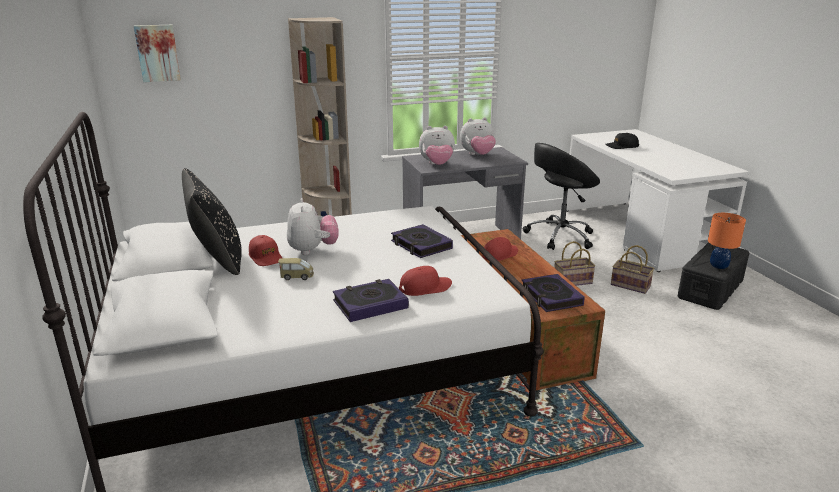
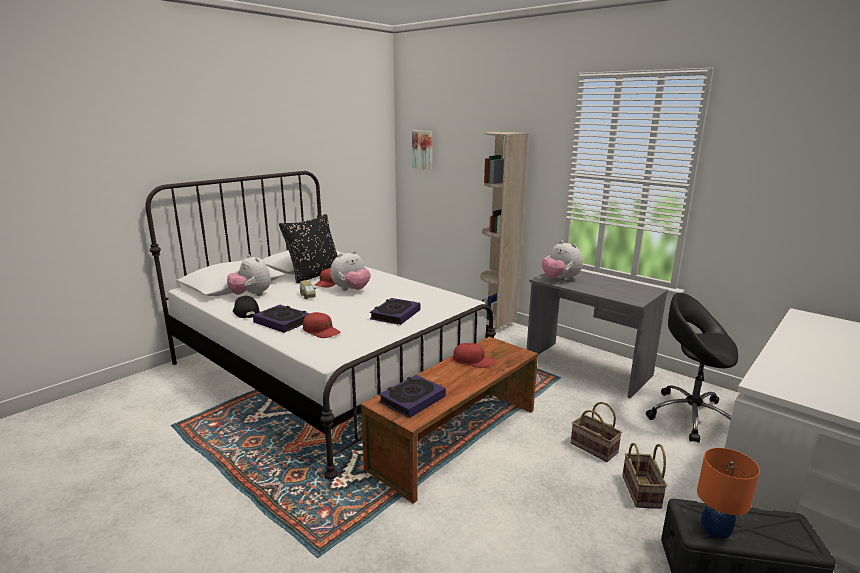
camera: 60 degrees right, 5 degrees down
(477, 155) = (619, 286): plush toy -> plush toy (251, 295)
(621, 146) = (813, 338): black cap -> black cap (245, 312)

